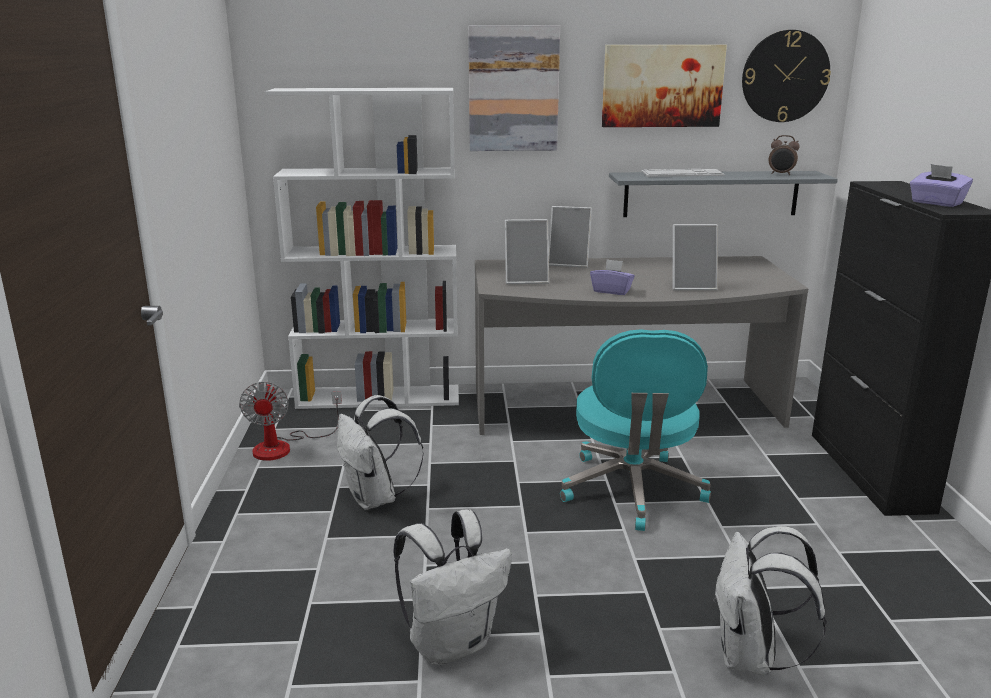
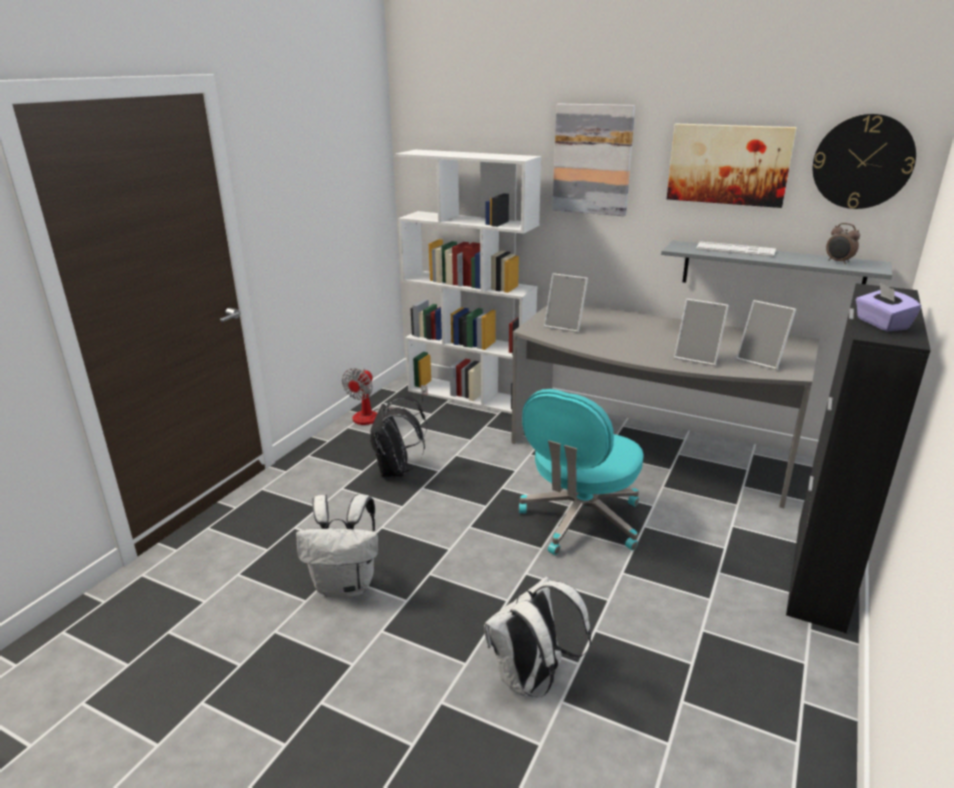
camera: 30 degrees right, 5 degrees up
(376, 499) = (396, 471): white backpack -> black backpack
(569, 263) = (623, 316): picture frame -> picture frame (761, 360)
(611, 291) = (619, 349): purple tissue box -> none

